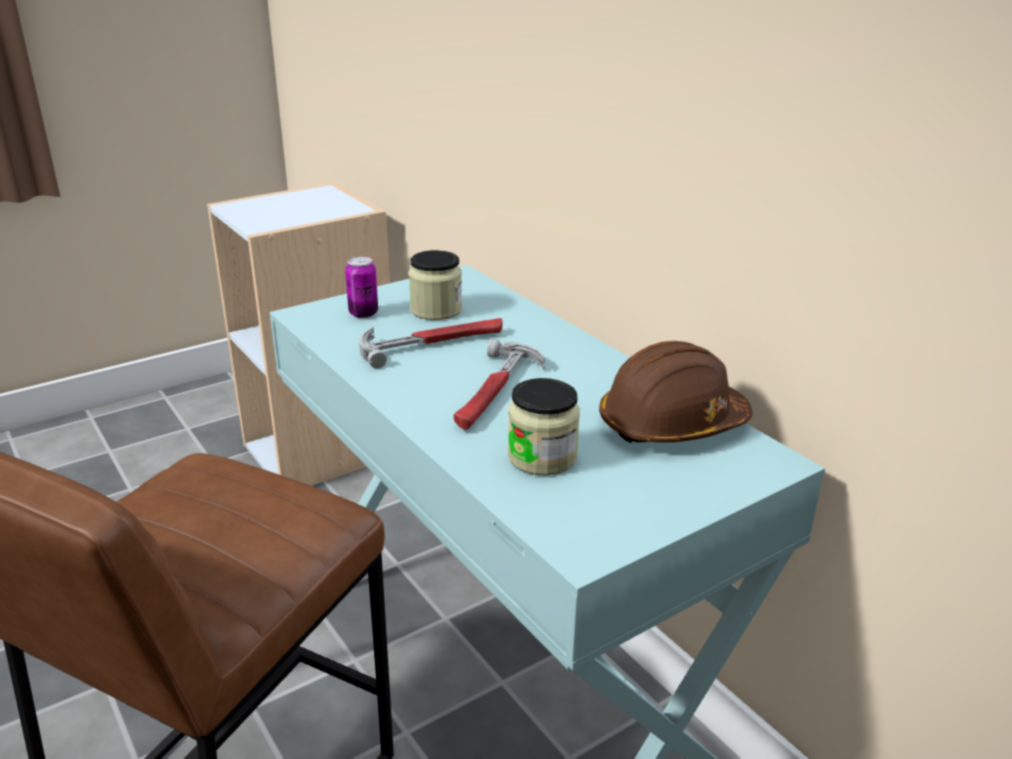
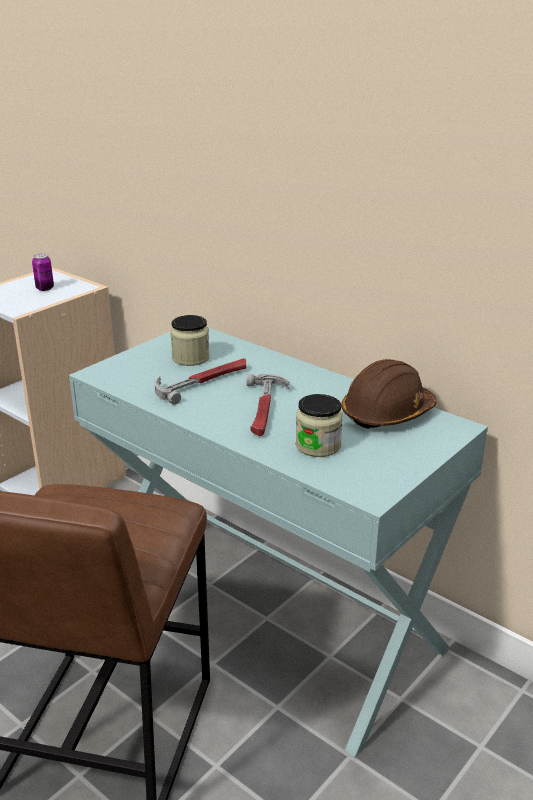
camera: 15 degrees left, 0 degrees up
(363, 313) = (140, 367): can -> can (45, 288)

